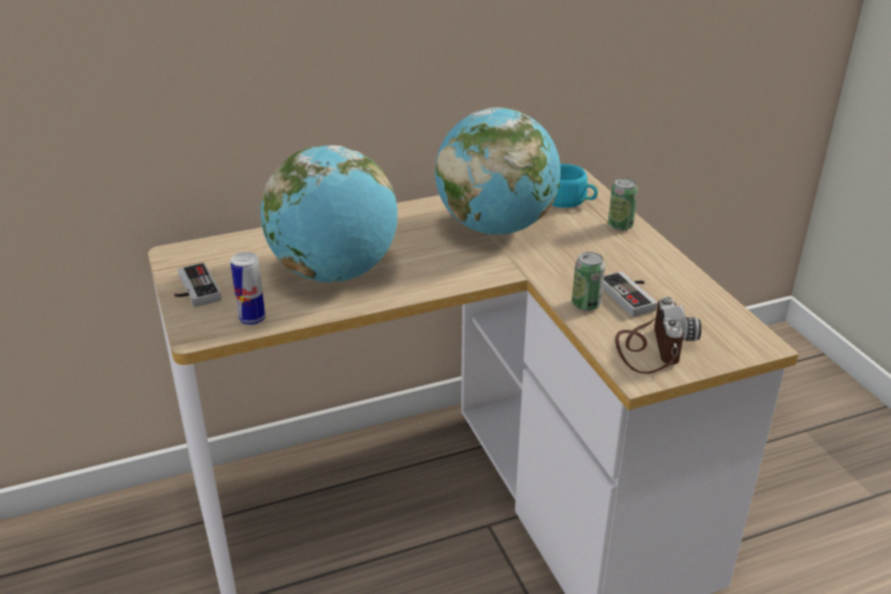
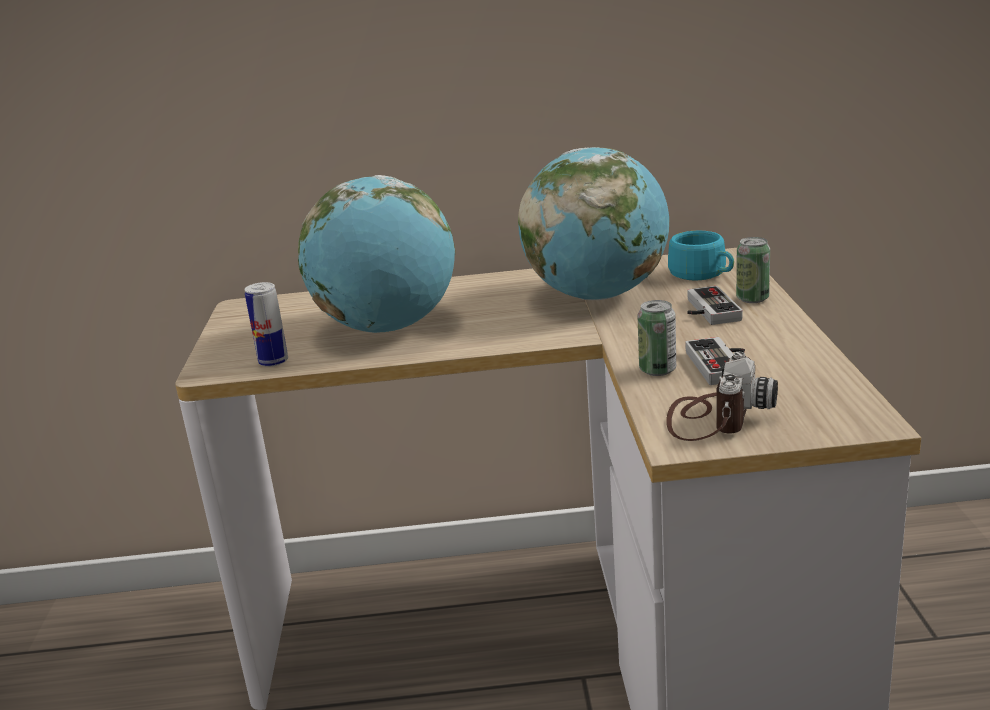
camera: 20 degrees right, 10 degrees down
(193, 290) = (235, 335): game controller -> game controller (706, 311)

